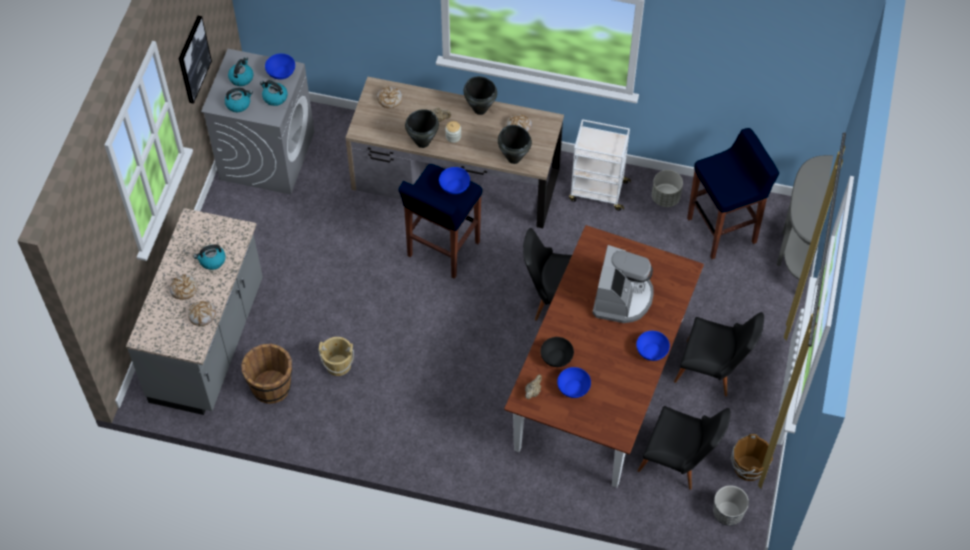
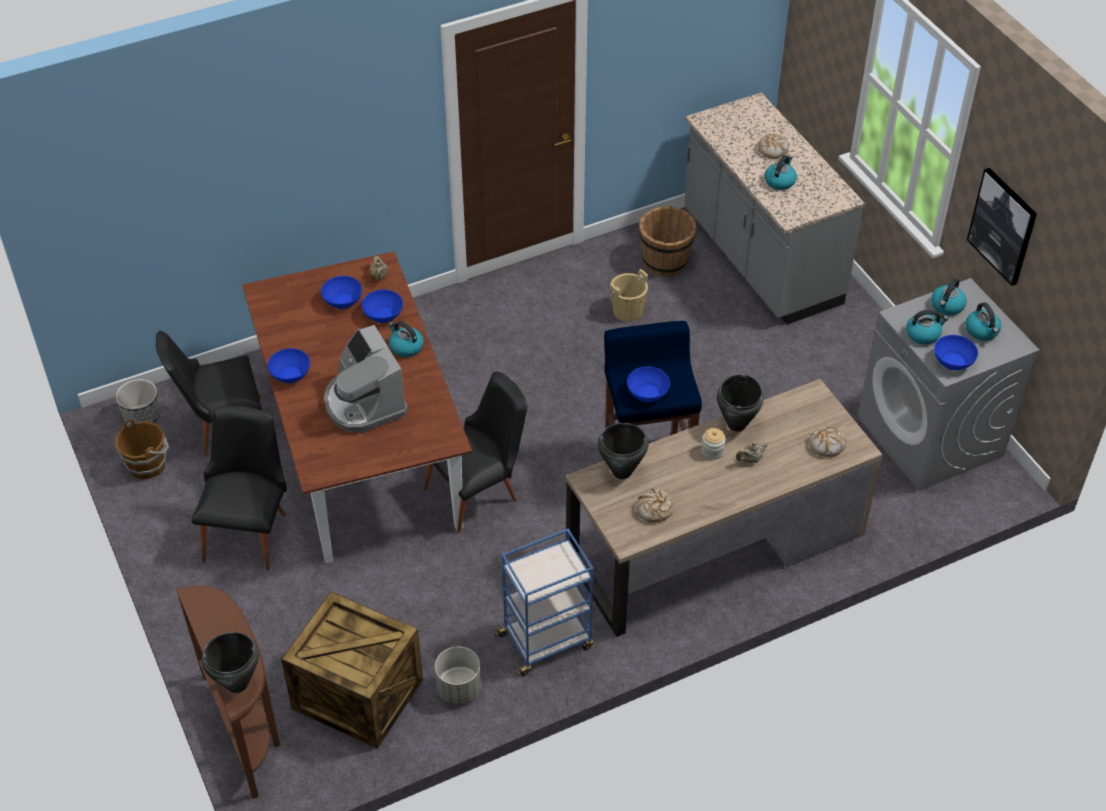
camera: 140 degrees right, 10 degrees down
(202, 315) = (731, 143): bread -> none
(480, 109) = (719, 500): black cooking pot -> black cooking pot (238, 684)
(556, 357) = (383, 315): black bowl -> blue bowl
(563, 321) = (406, 347): none -> kettle
(597, 191) = (546, 640): white cart -> blue cart
(713, 372) = (250, 530): black chair -> black chair turned 120 degrees clockwise
(723, 230) = (356, 695): blue stool -> crate
(794, 252) = (246, 727): grey console table -> brown console table

